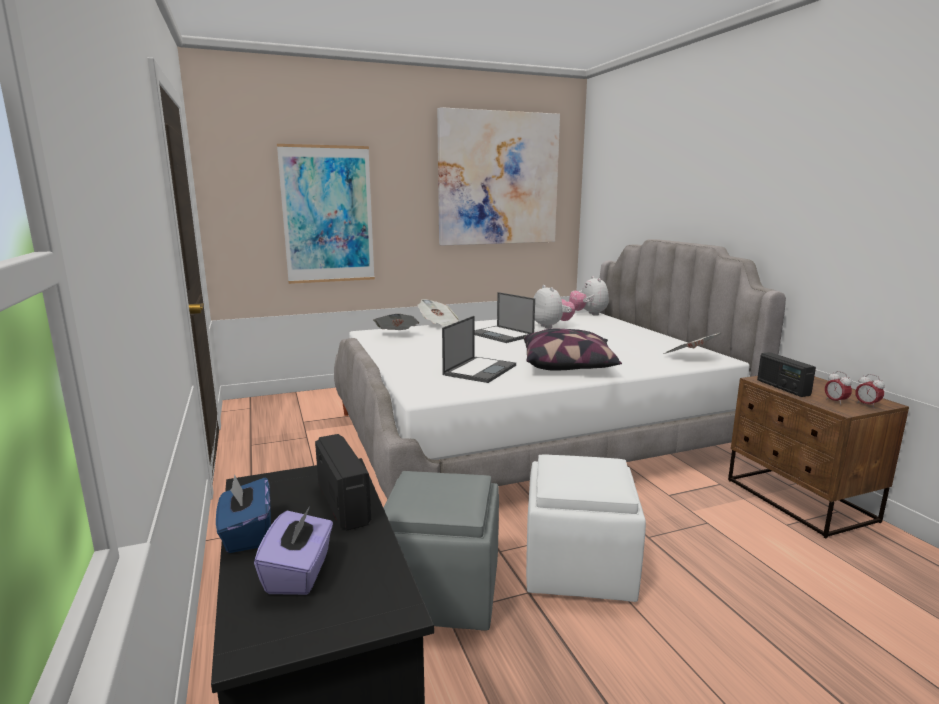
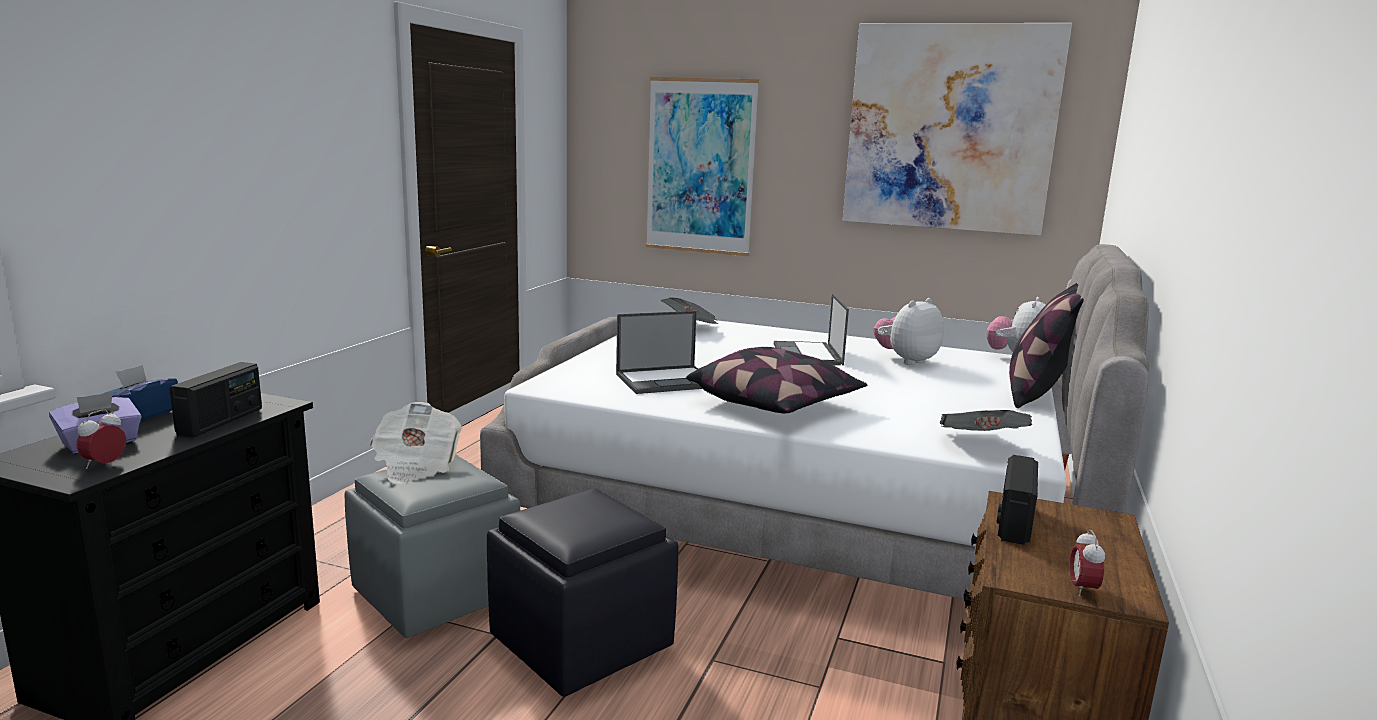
camera: 40 degrees right, 0 degrees up
(439, 326) = (766, 328): newspaper -> newspaper (416, 465)
(551, 326) = (906, 360): plush toy -> plush toy turned 150 degrees counterclockwise
(577, 568) = (579, 642): white ottoman -> black ottoman
(641, 329) = (1037, 394): none -> pillow
(835, 402) = (1039, 565): alarm clock -> alarm clock (105, 464)

